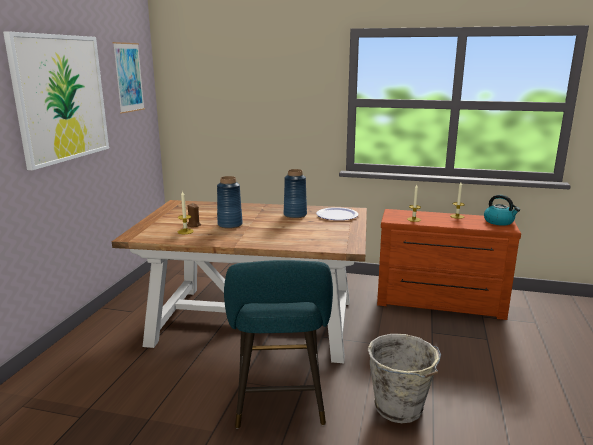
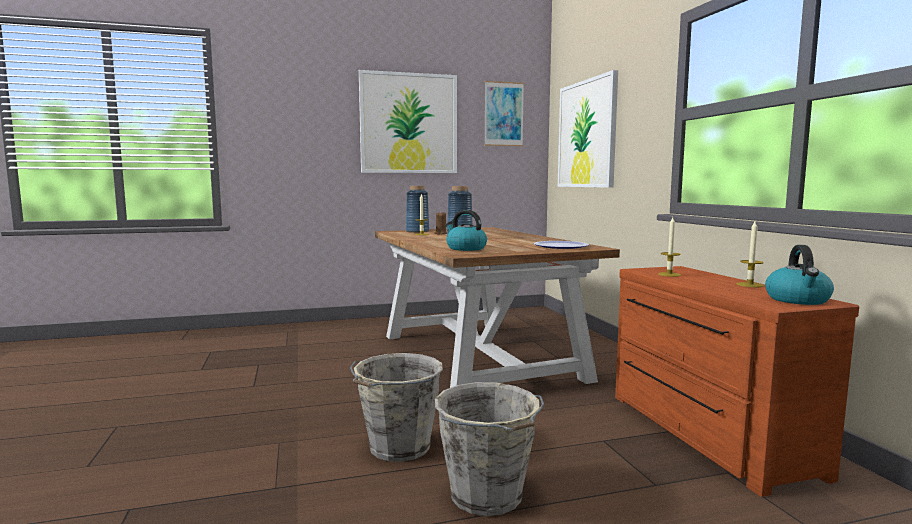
camera: 60 degrees right, 10 degrees down
(229, 102) = (587, 134): none -> picture
(279, 403) = (354, 394): turquoise stool -> none
(295, 215) = (529, 241): blue vase -> blue vase (417, 231)
(314, 239) = (465, 248): none -> kettle
(481, 393) = (488, 497): none -> grey bucket

